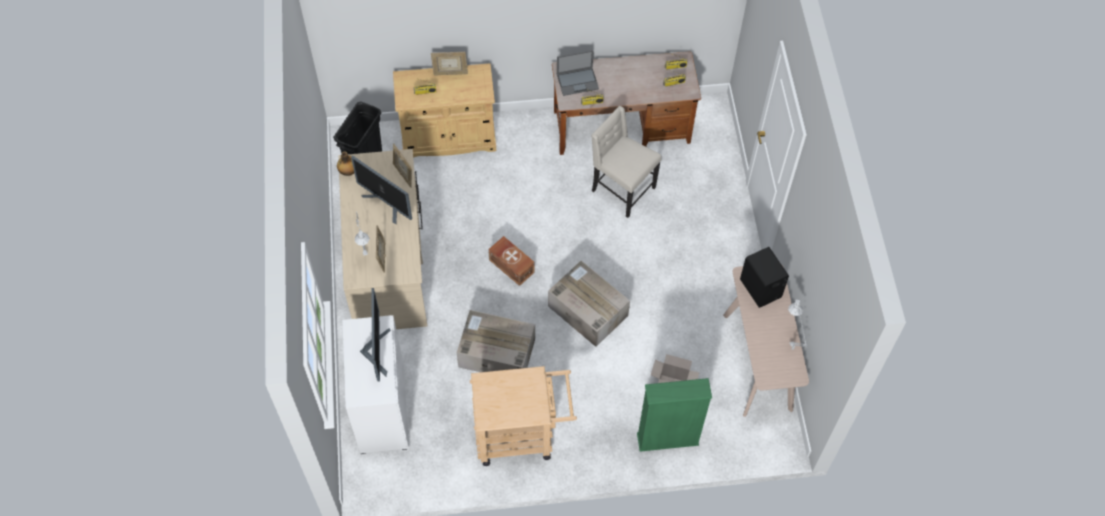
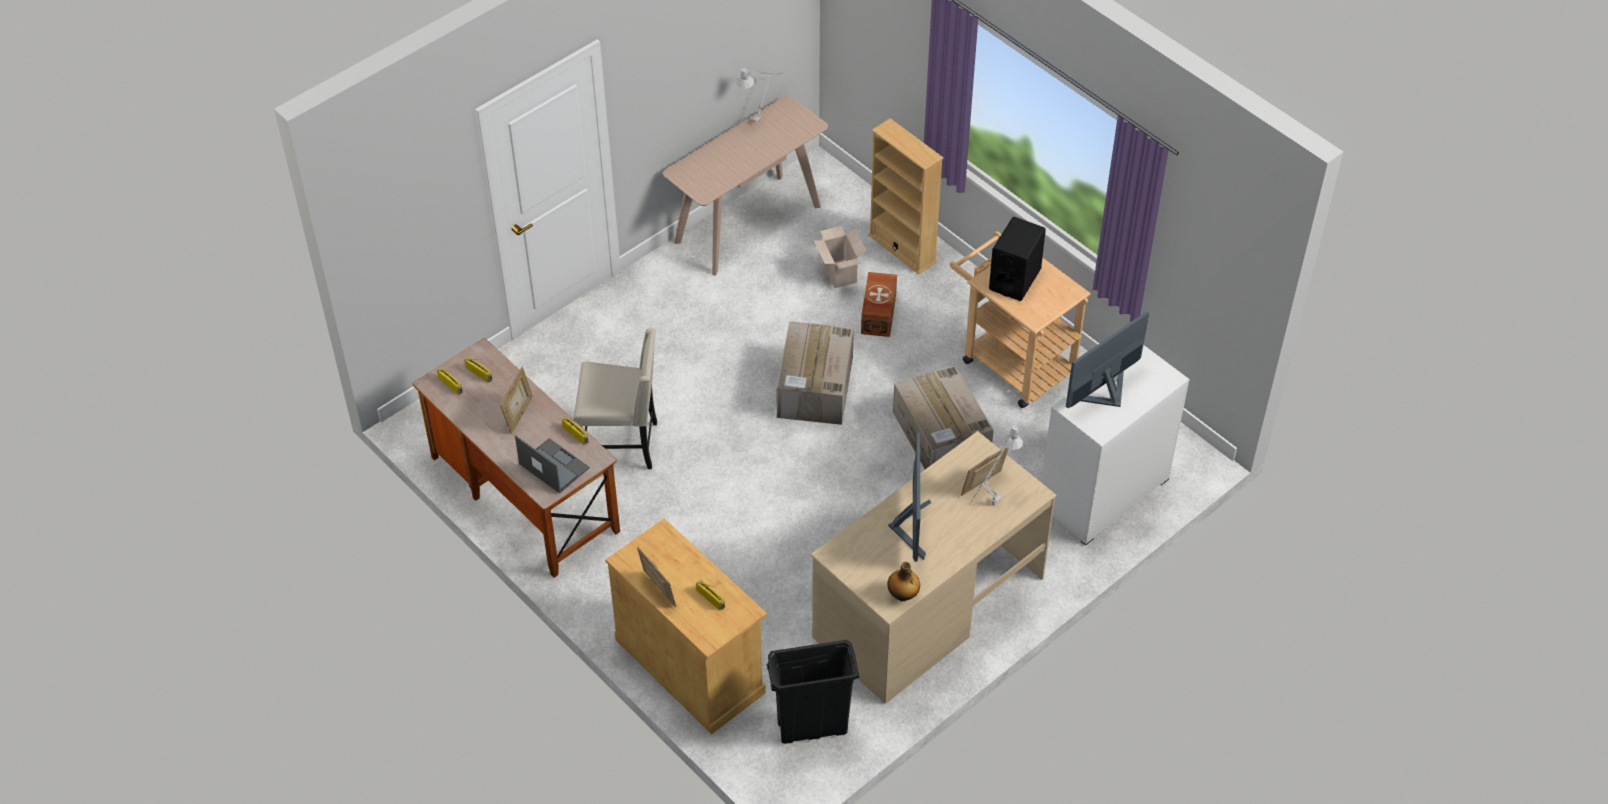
camera: 125 degrees left, 10 degrees down
(403, 174) = (855, 538): picture frame -> picture frame (519, 415)
(511, 265) = (819, 487): brown storage box -> brown storage box (877, 314)
(621, 189) = (622, 444): beige chair -> beige chair turned 90 degrees counterclockwise
(667, 439) = (902, 248): green bookcase -> beige bookcase
(760, 288) = (708, 173): black speaker -> black speaker (1015, 279)

